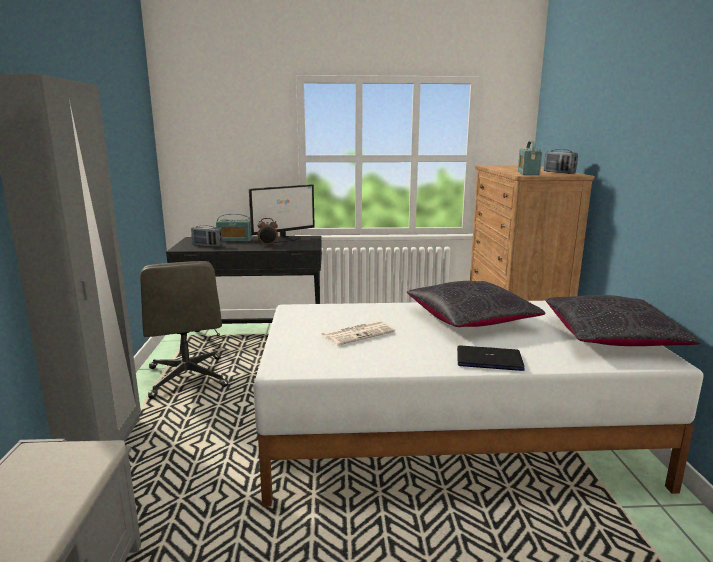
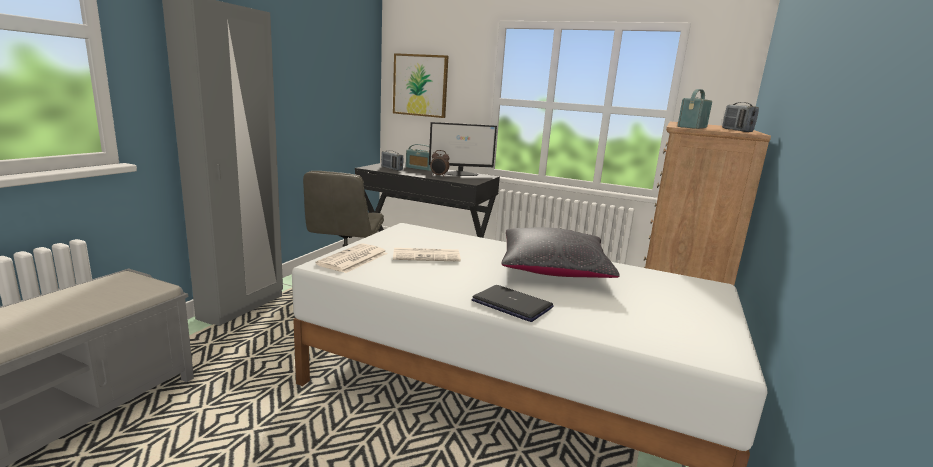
camera: 25 degrees right, 0 degrees up
(209, 147) = (420, 85): none -> picture
(300, 355) = (353, 259): none -> newspaper
(611, 337) = (691, 322): black pillow -> none

